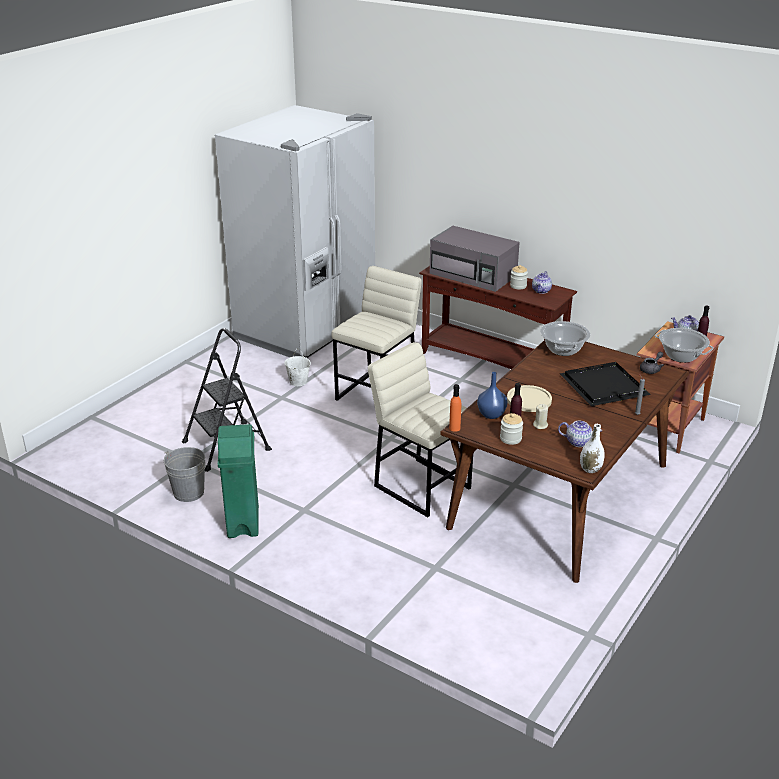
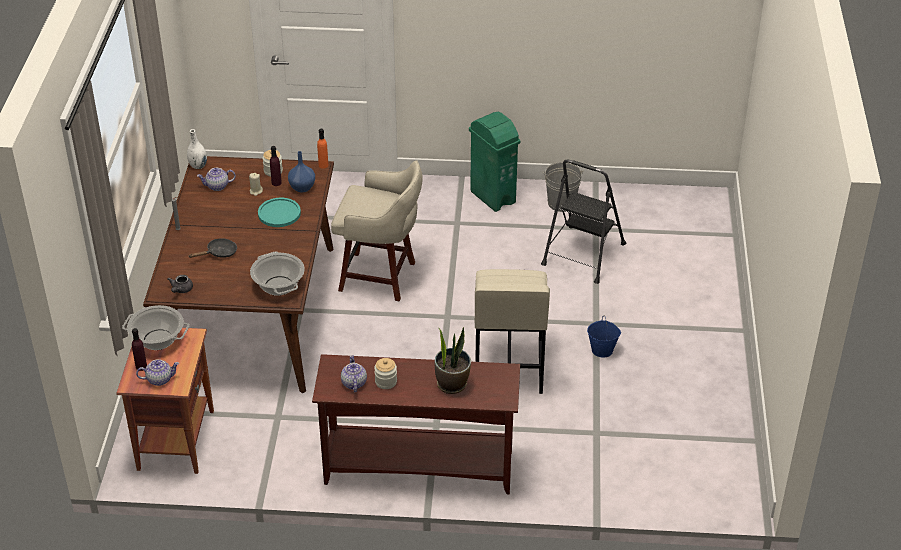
camera: 150 degrees right, 10 degrees up
(298, 381) = (602, 350): white bucket -> blue bucket
(306, 327) = (685, 439): white fridge -> none
(420, 486) = (381, 278): beige chair -> beige stool
(474, 274) = (452, 384): grey microwave -> potted plant
(529, 400) = (279, 213): beige plate -> turquoise plate
(604, 385) = (219, 253): black tray -> black frying pan

